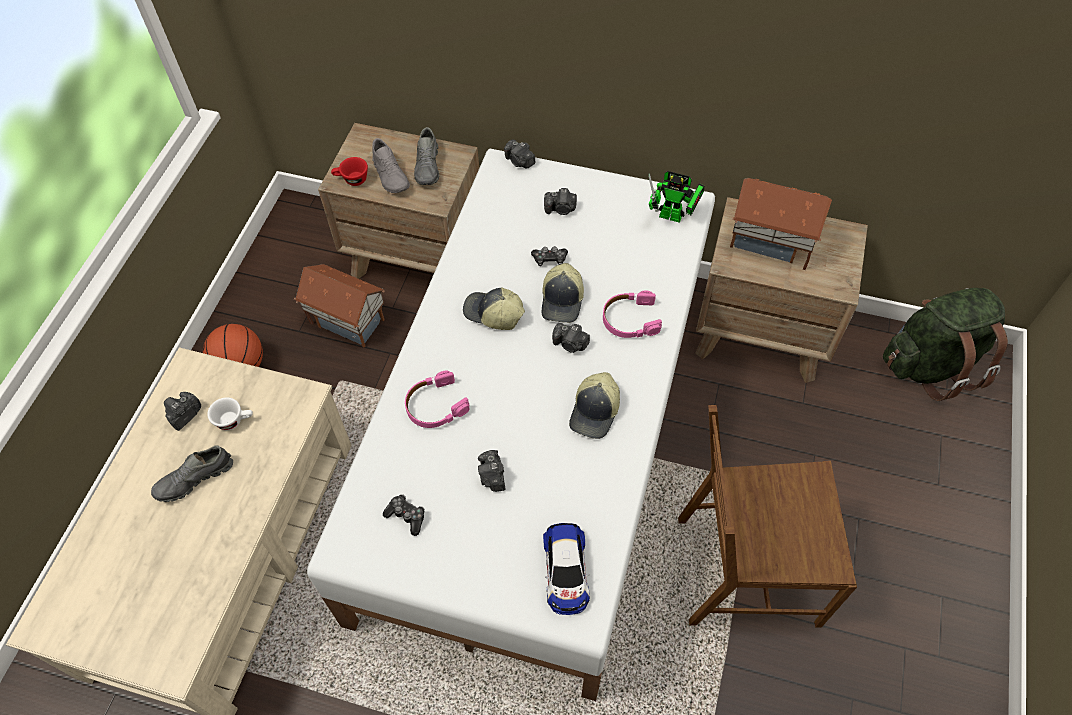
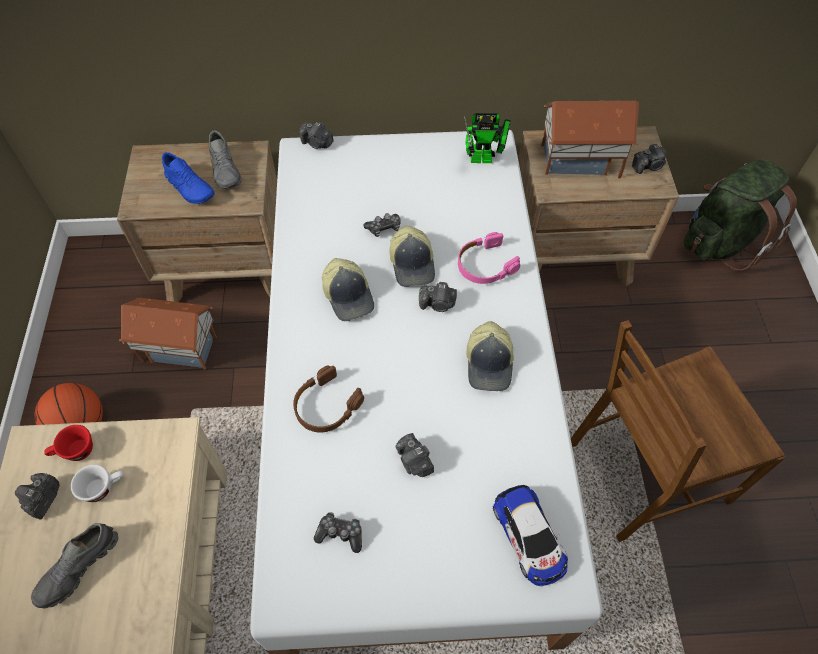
camera: 20 degrees left, 0 degrees up
(352, 180) = (150, 201): red cup -> red cup (75, 452)
(391, 175) = (190, 187): grey shoe -> blue shoe
(435, 406) = (326, 406): pink headphones -> brown headphones
(493, 314) = (349, 296): cap -> cap turned 120 degrees counterclockwise
(561, 209) = (375, 178): camera -> camera (648, 166)

